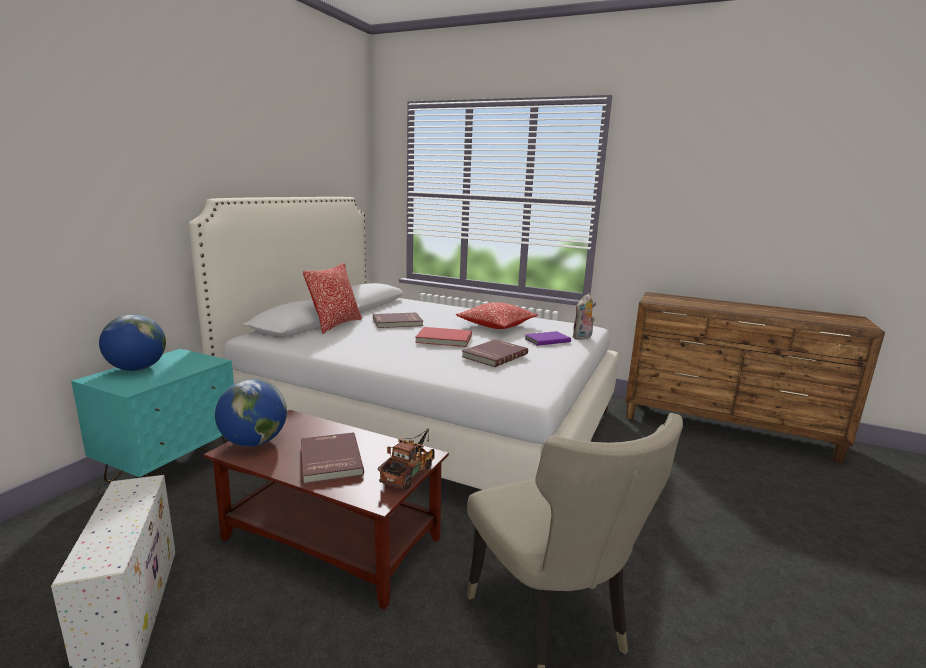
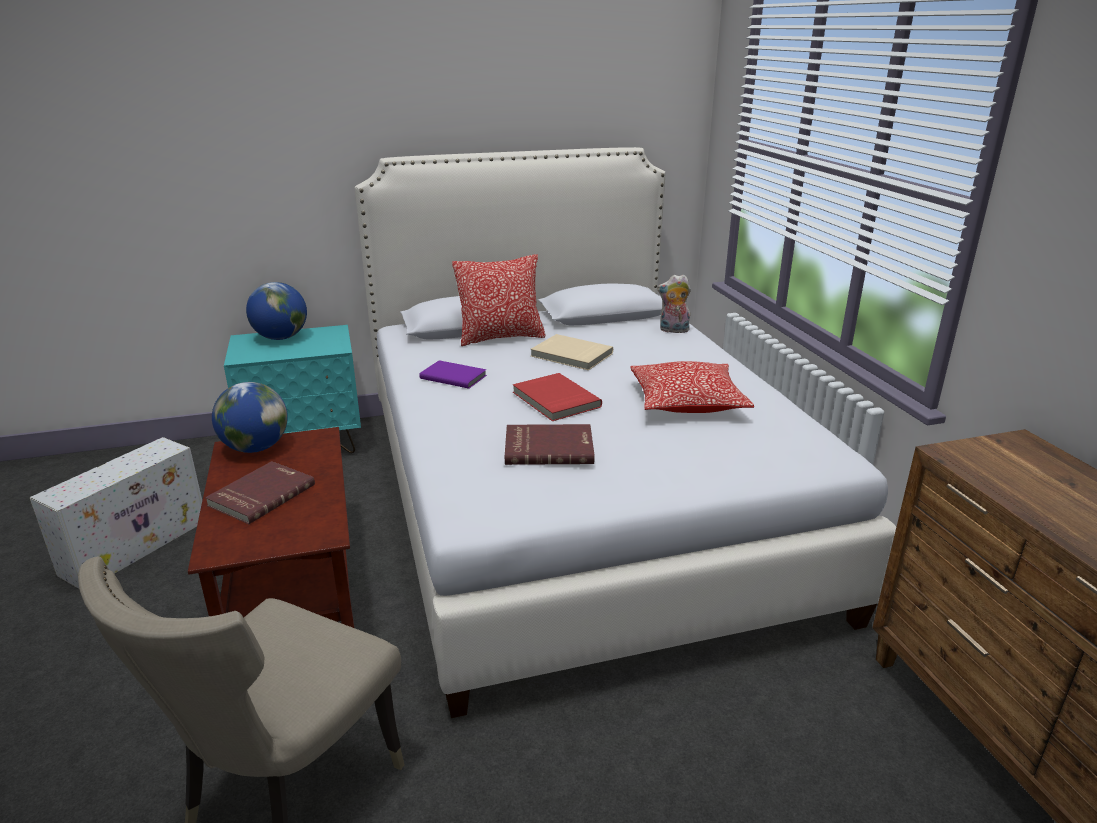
camera: 50 degrees right, 10 degrees up
(397, 322) = (571, 355): red book -> beige book
(410, 471) = (282, 543): toy truck -> none
(546, 340) = (692, 454): purple book -> purple book (453, 376)
(582, 338) = (768, 474): plush toy -> plush toy (673, 330)

